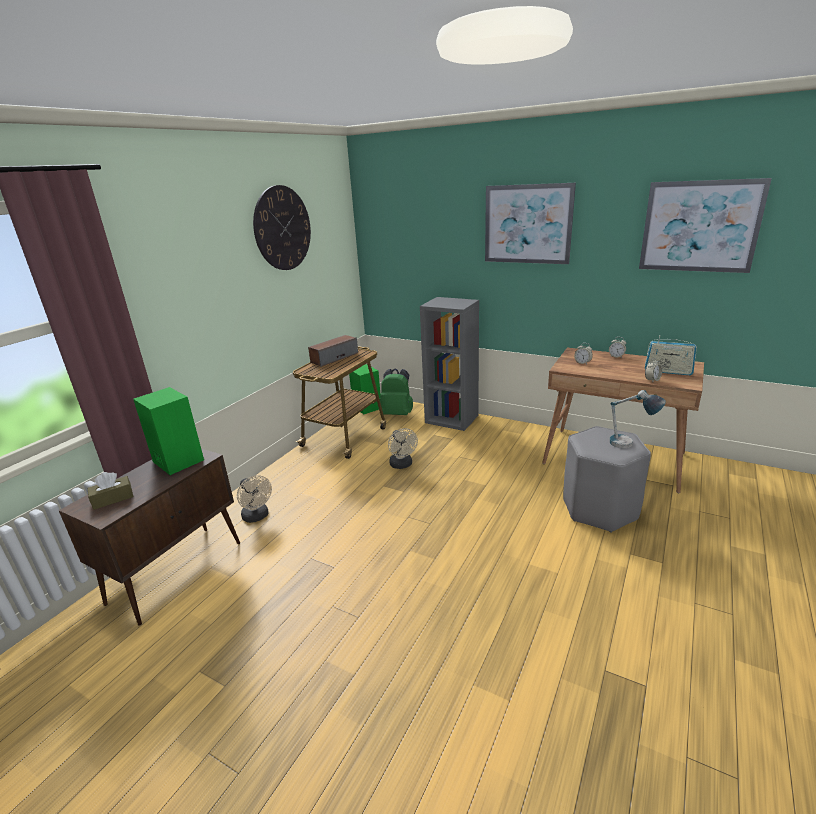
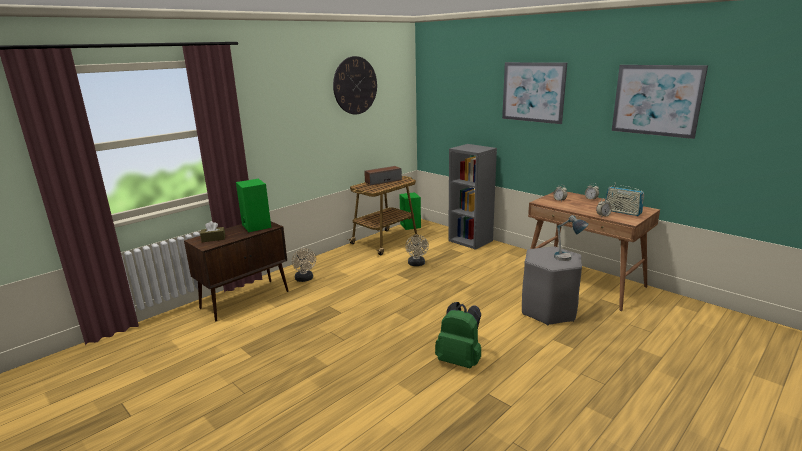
camera: 15 degrees right, 5 degrees down
(397, 413) = (431, 232): green backpack -> green backpack (460, 360)

